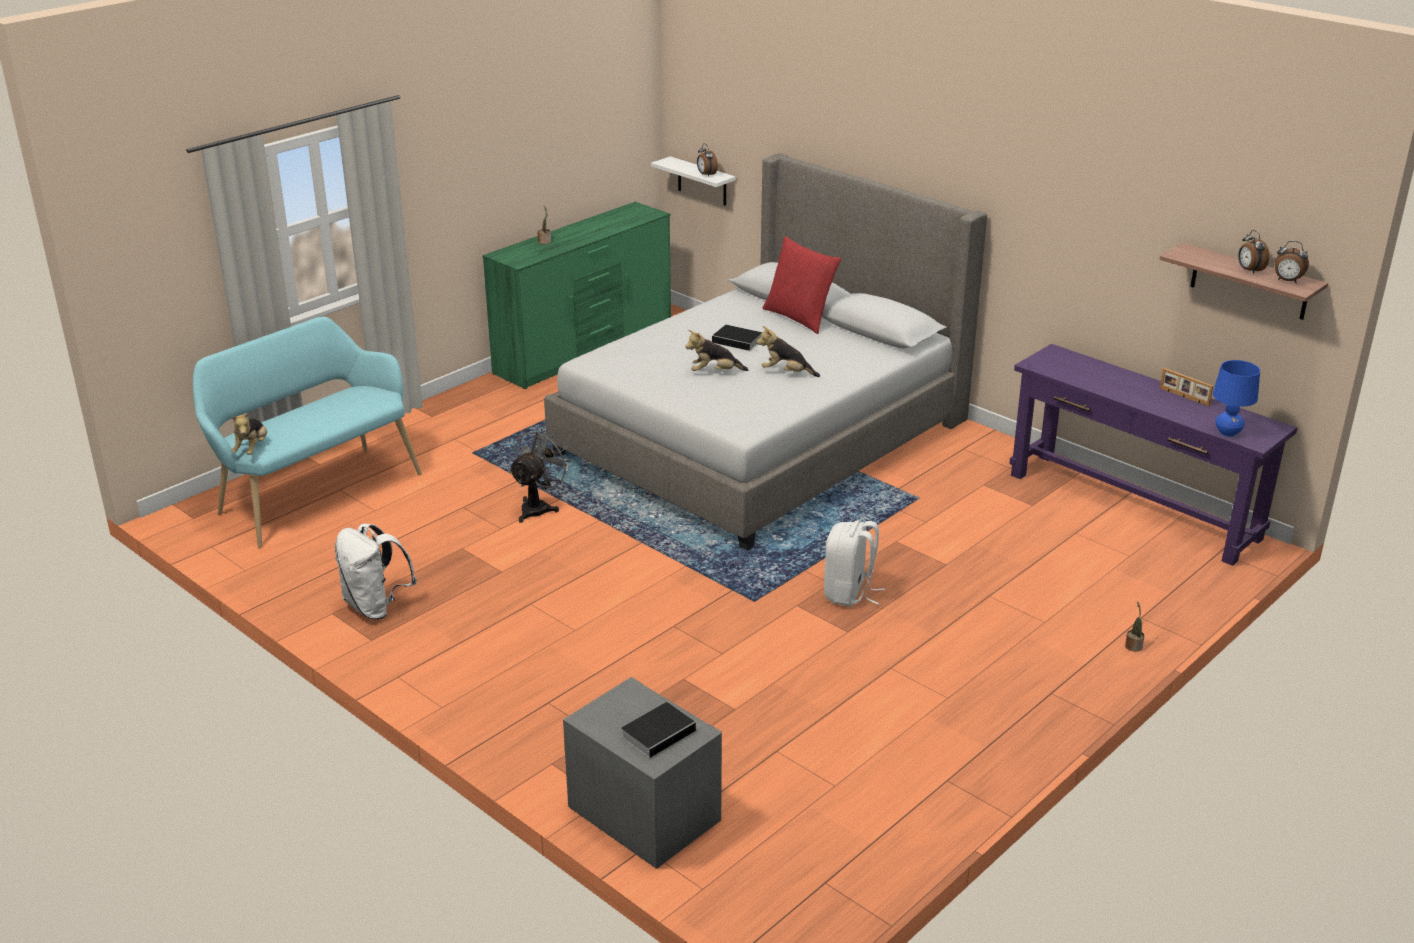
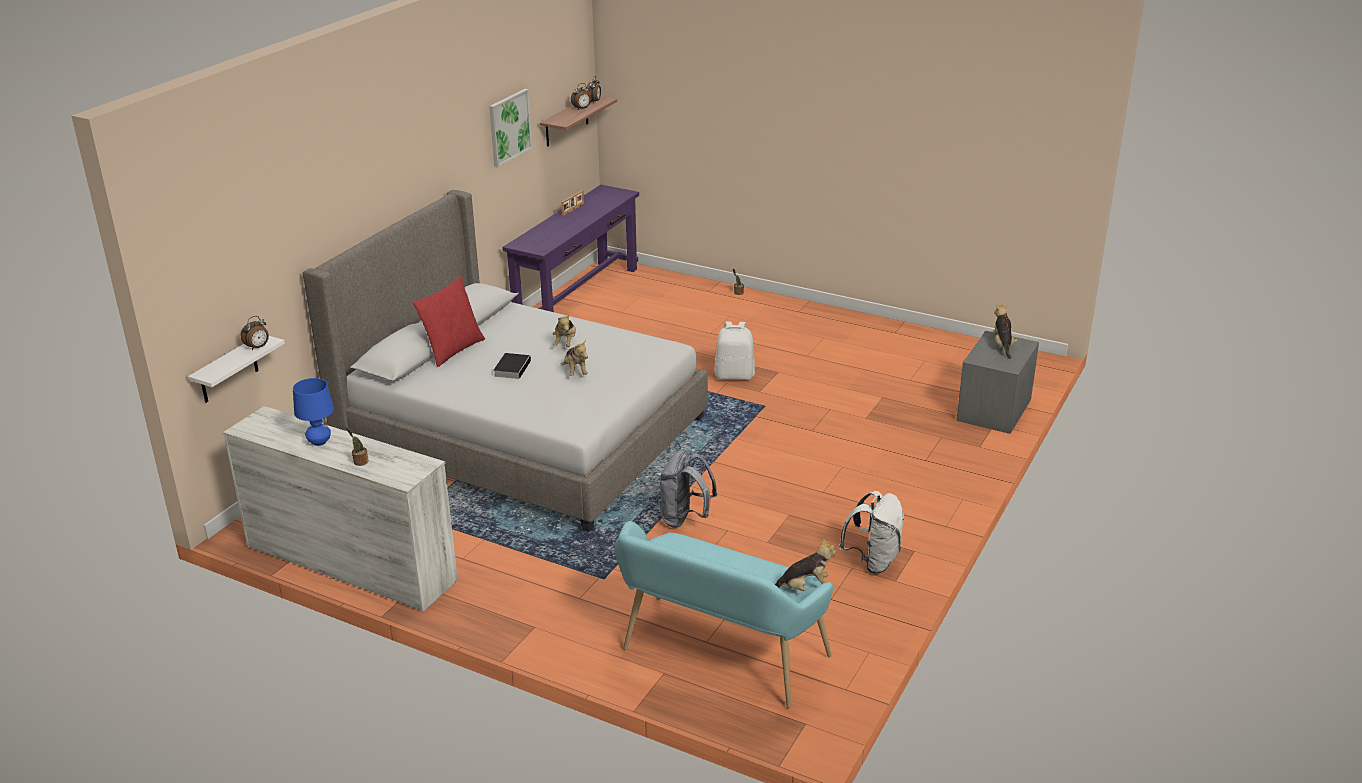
camera: 105 degrees left, 0 degrees up
(539, 507) = (685, 519): grey fan -> grey backpack
(585, 349) = (351, 562): green dresser -> white dresser
(659, 732) = (1002, 346): book -> plush toy
(1117, 209) = (509, 127): none -> picture
(1228, 433) = (618, 199): blue table lamp -> blue table lamp (319, 442)

